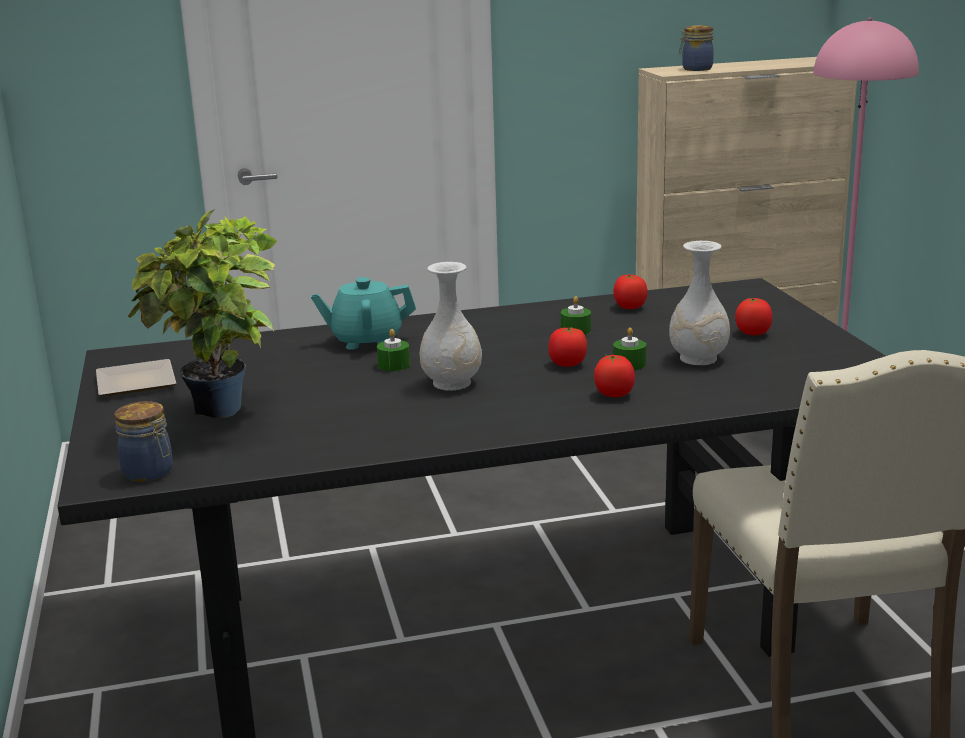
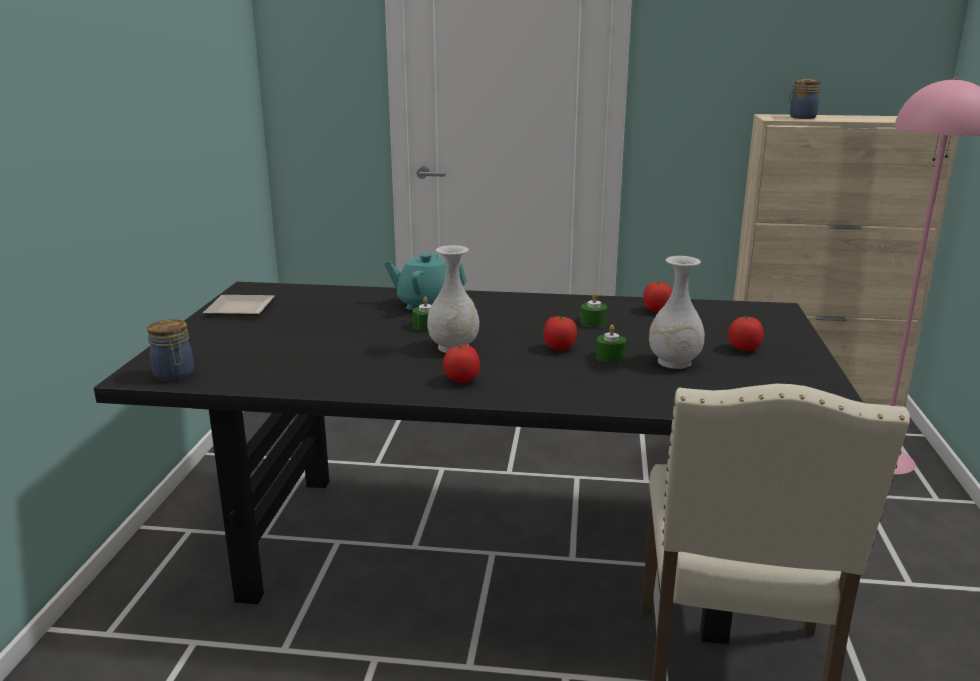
camera: 20 degrees right, 0 degrees up
(224, 414) = (270, 342): potted plant -> none
(613, 394) = (571, 380): tomato -> tomato (462, 380)

